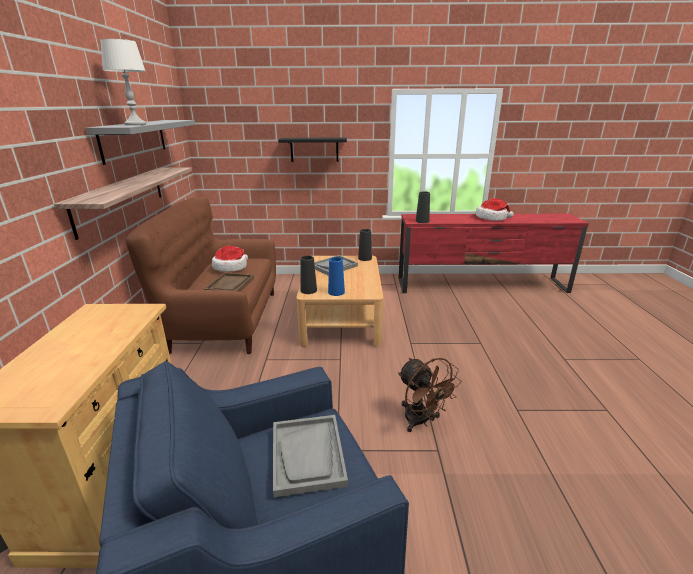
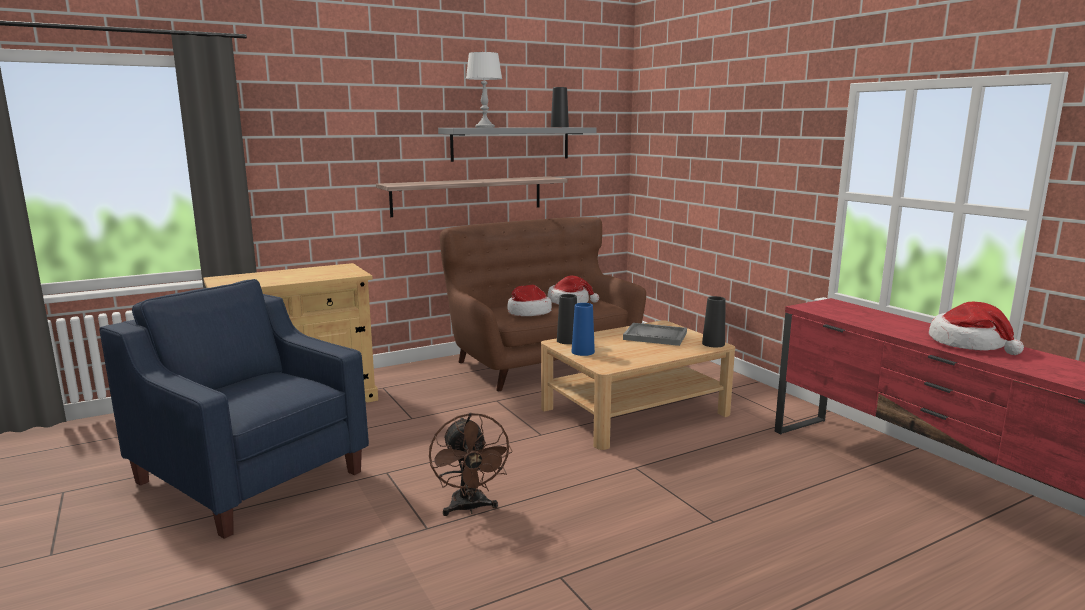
camera: 60 degrees right, 10 degrees down
(230, 285) = (528, 312): brown tray -> hat
(308, 455) = (267, 389): grey tray -> none
(314, 149) = (743, 175): black shelf -> none
(421, 421) = (469, 508): brown fan -> brown fan turned 45 degrees counterclockwise
(422, 221) = (820, 311): black vase -> black vase (559, 127)

